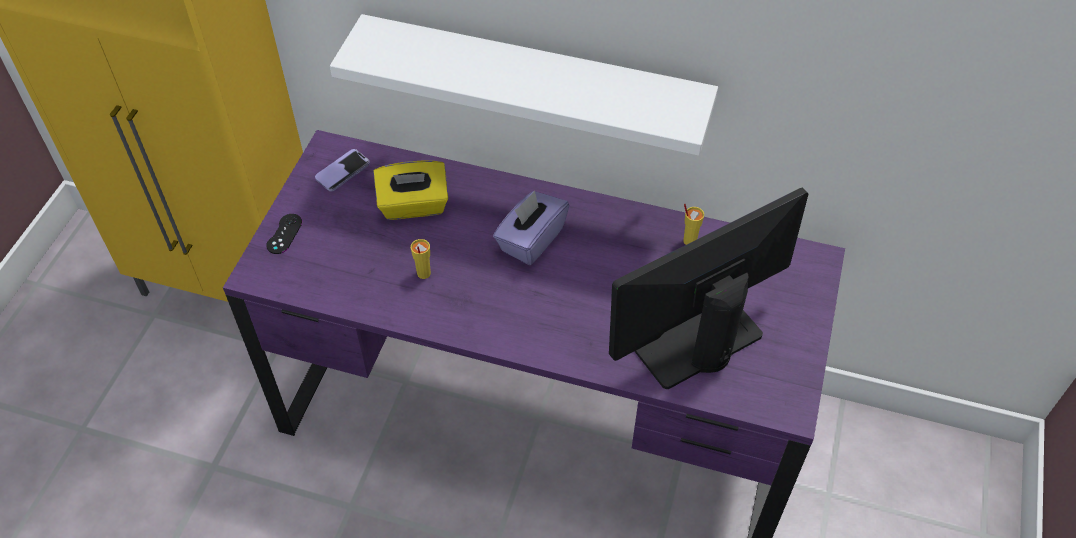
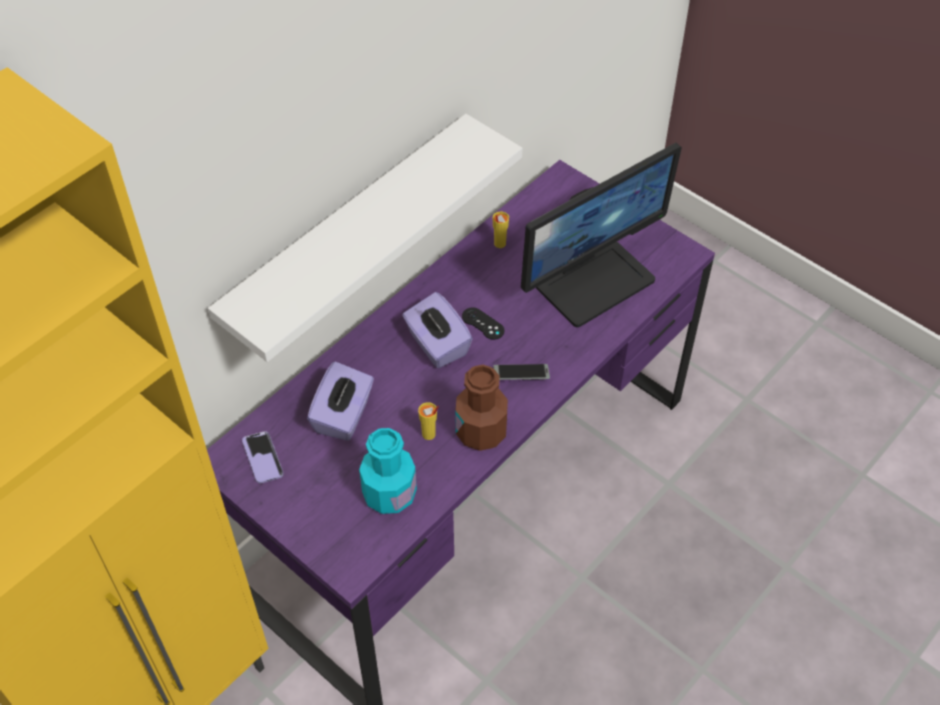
camera: 65 degrees left, 0 degrees up
(284, 234) = (314, 531): black game controller -> black game controller (483, 323)
(345, 270) = (389, 494): none -> turquoise bottle
(413, 206) = (344, 416): yellow tissue box -> purple tissue box
(446, 312) = (481, 432): none -> brown bottle
(531, 319) = (521, 375): none -> phone
(692, 337) = (594, 281): monitor -> monitor turned 120 degrees counterclockwise

